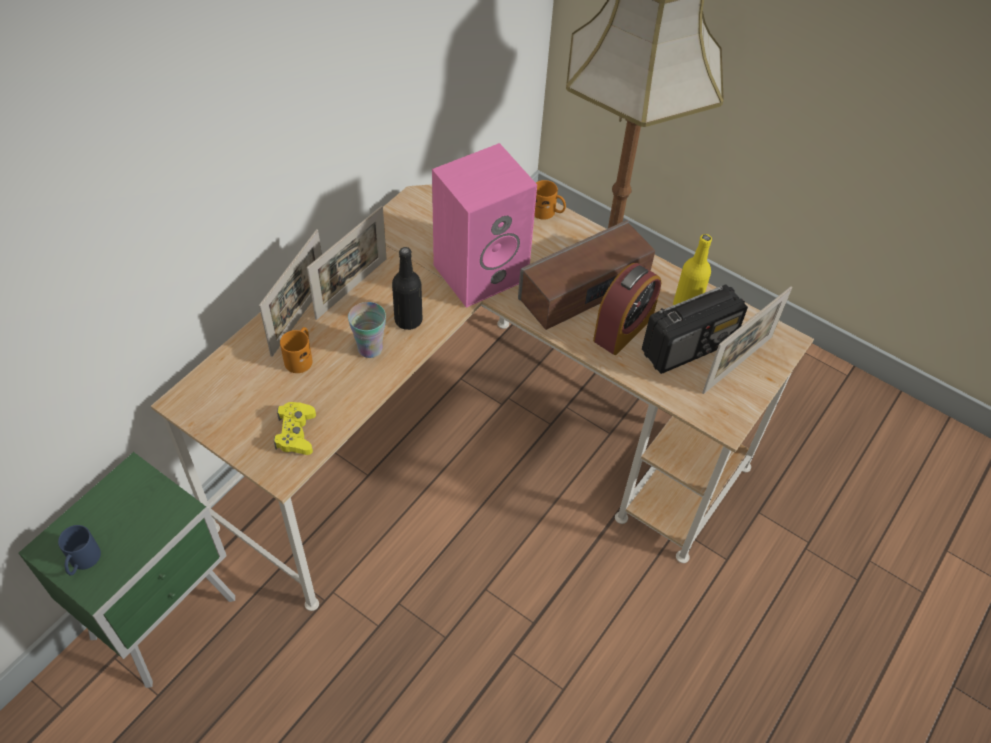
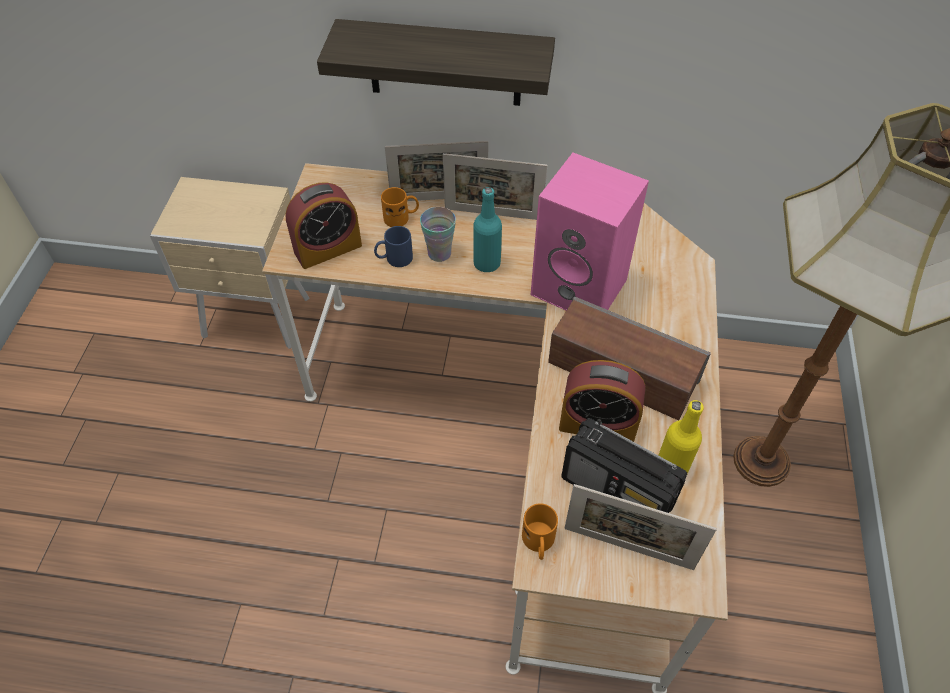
camera: 65 degrees right, 0 degrees up
(82, 562) = (188, 208): blue mug -> blue mug (394, 259)
(168, 617) = (258, 319): green nightstand -> beige nightstand
(244, 193) = (445, 63): none -> shelf
(296, 433) = (328, 249): yellow game controller -> alarm clock
(408, 320) = (487, 263): black bottle -> turquoise bottle
(548, 212) = (696, 304): orange mug -> orange mug (539, 543)

